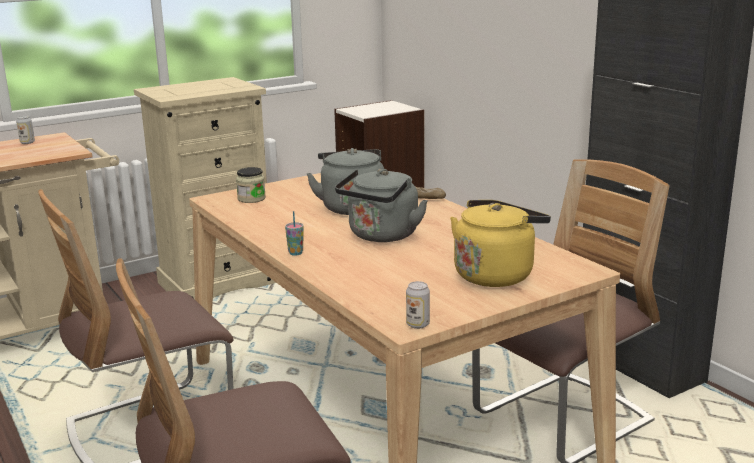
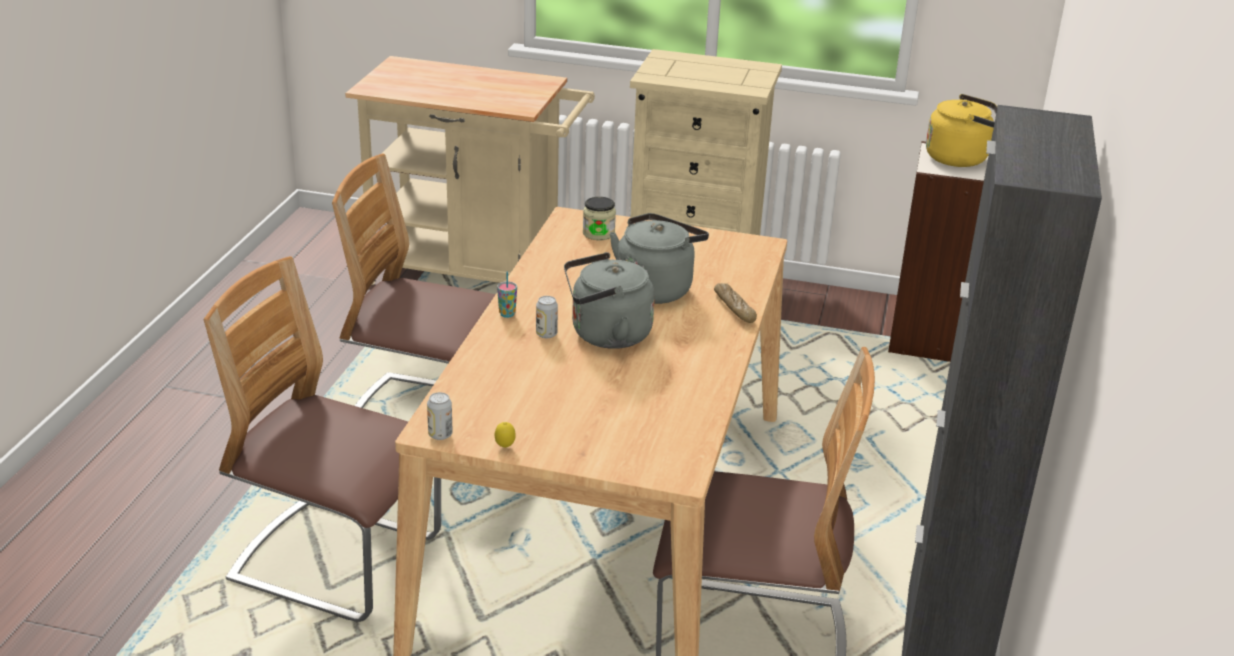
camera: 45 degrees right, 10 degrees up
(27, 142) = (514, 80): can -> can (546, 334)
(471, 308) = (505, 447): none -> lemon
(496, 274) = (599, 430): yellow kettle -> yellow kettle (960, 158)

